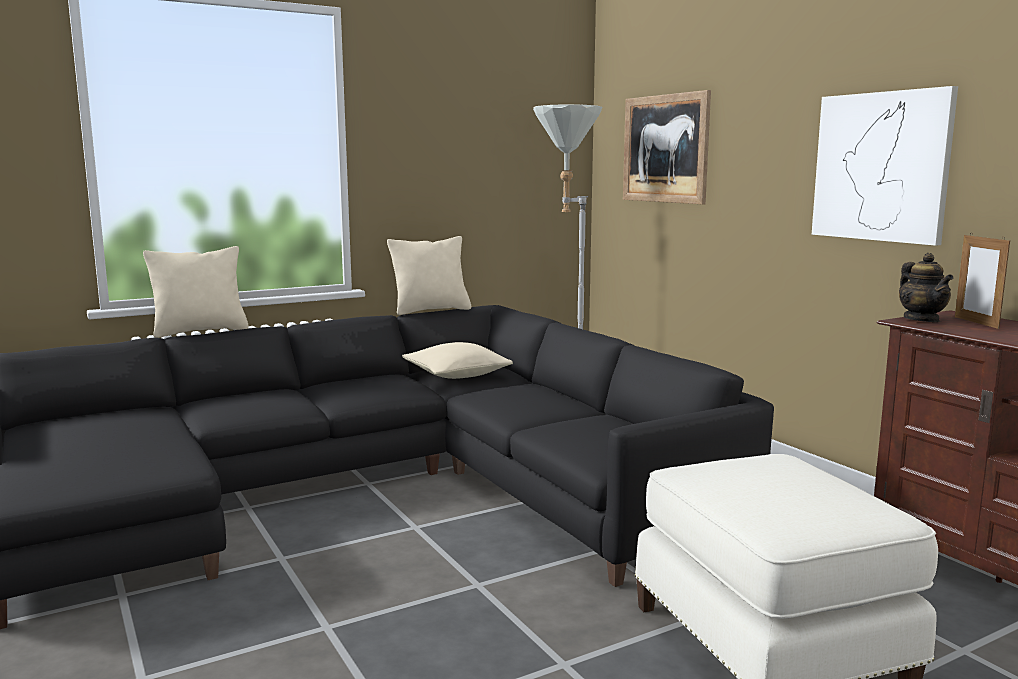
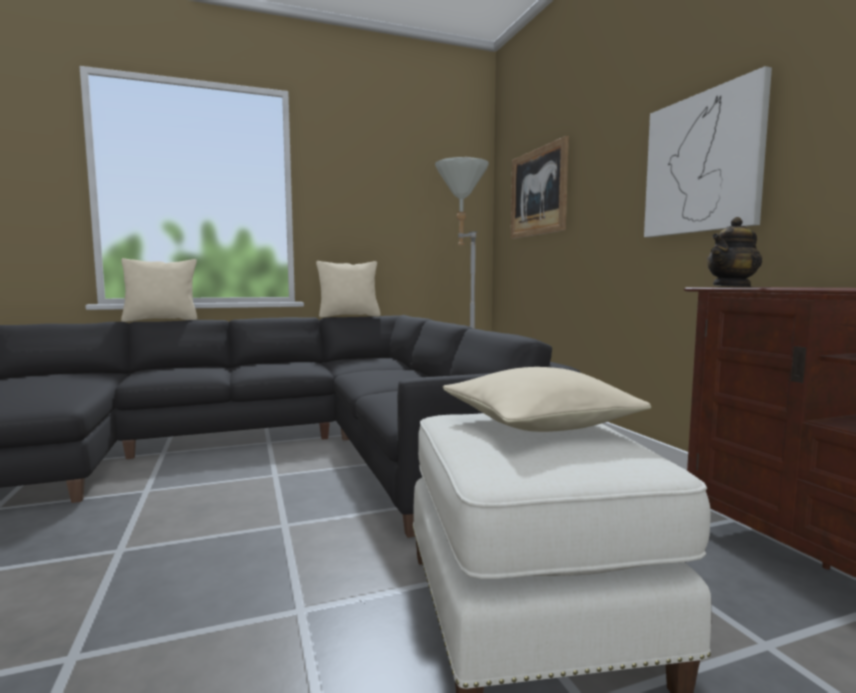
camera: 10 degrees right, 5 degrees down
(457, 374) = (354, 361): beige pillow -> beige pillow (538, 423)
(921, 319) = (732, 286): teapot -> teapot turned 60 degrees clockwise
(976, 322) = (792, 287): picture frame -> none

